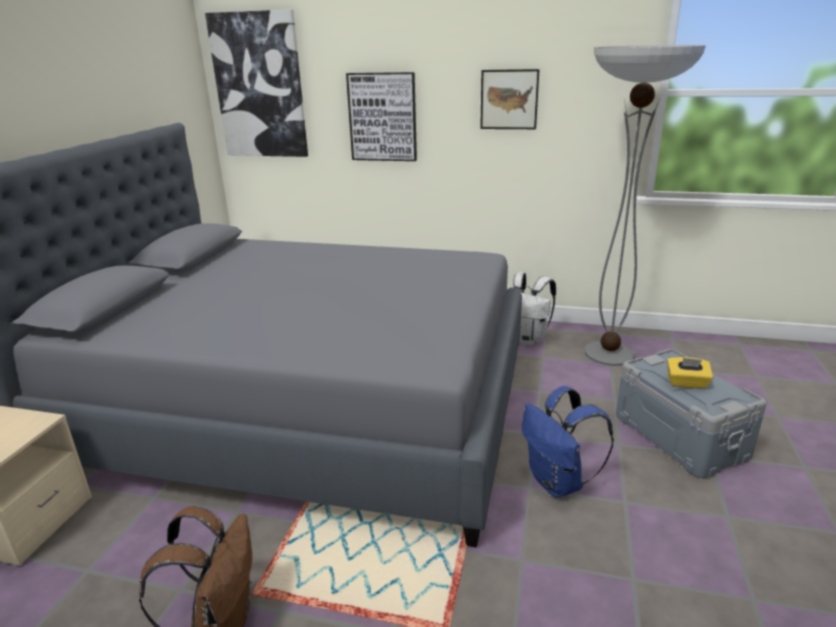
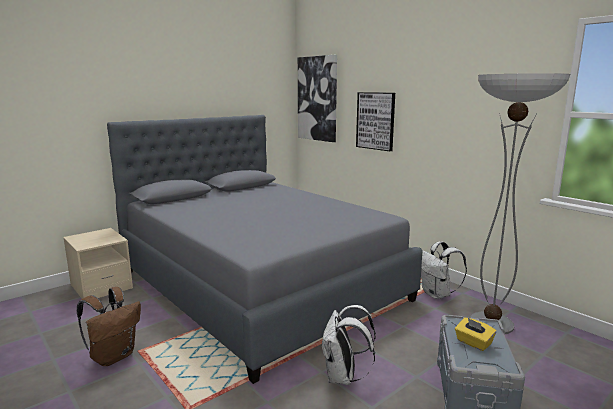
camera: 35 degrees right, 10 degrees down
(509, 99) = (451, 113): picture -> none
(558, 483) = (343, 377): blue backpack -> white backpack

